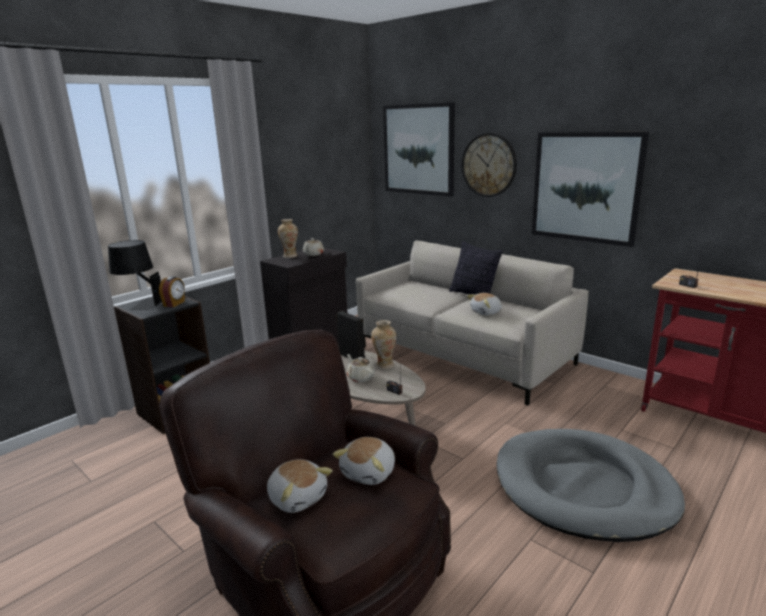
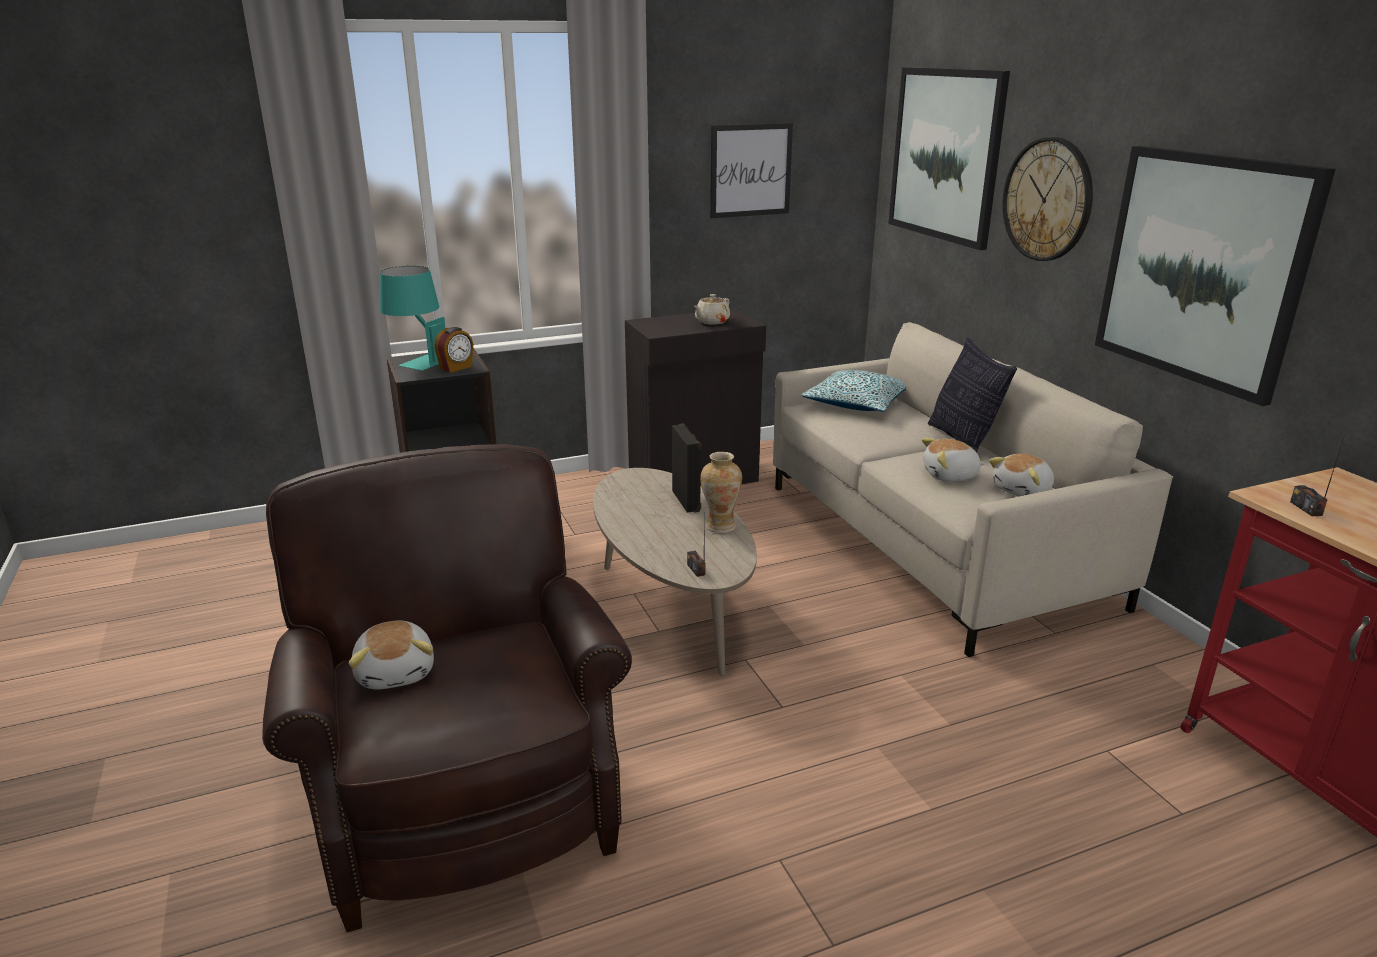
camera: 25 degrees right, 5 degrees up
(141, 304) = (418, 359): black table lamp -> turquoise table lamp
(290, 256) = (674, 319): vase -> none
(312, 166) = (750, 170): none -> picture
(360, 377) = (668, 535): beige teapot -> none
(369, 472) = (508, 671): plush toy -> plush toy (1023, 491)
(404, 288) = (856, 403): none -> pillow
(584, 488) = (939, 819): grey dog bed -> none

